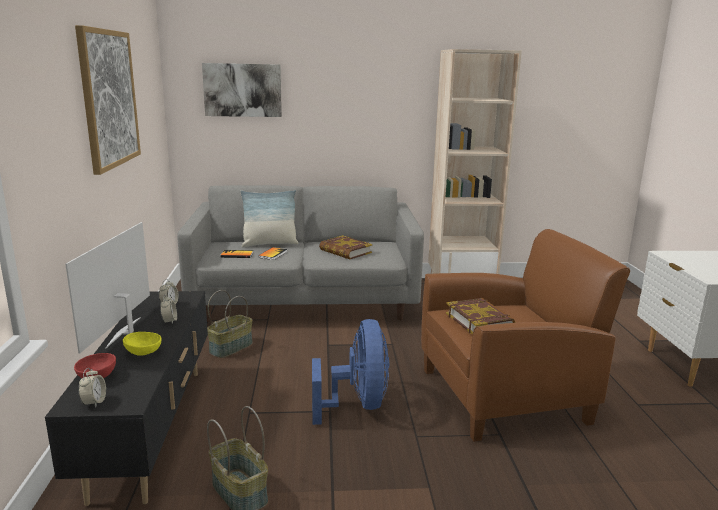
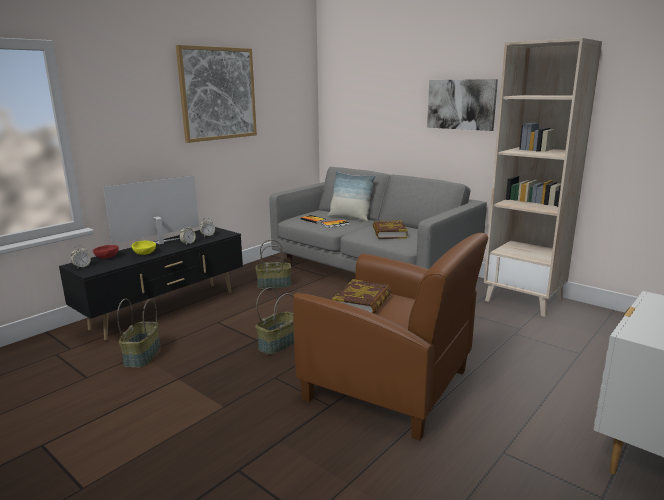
camera: 45 degrees right, 0 degrees up
(242, 90) = (364, 90): picture -> picture (461, 104)
(357, 404) = (278, 344): blue fan -> basket

